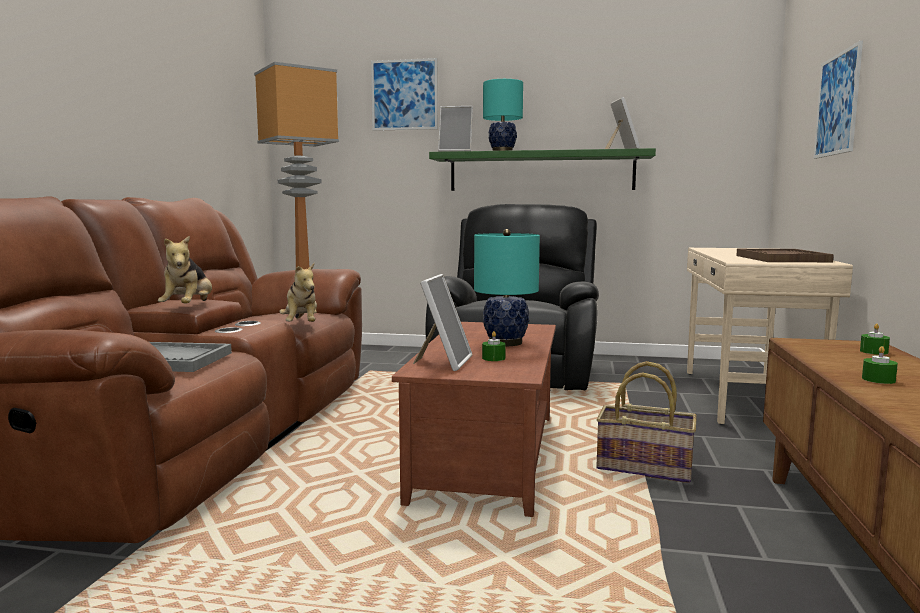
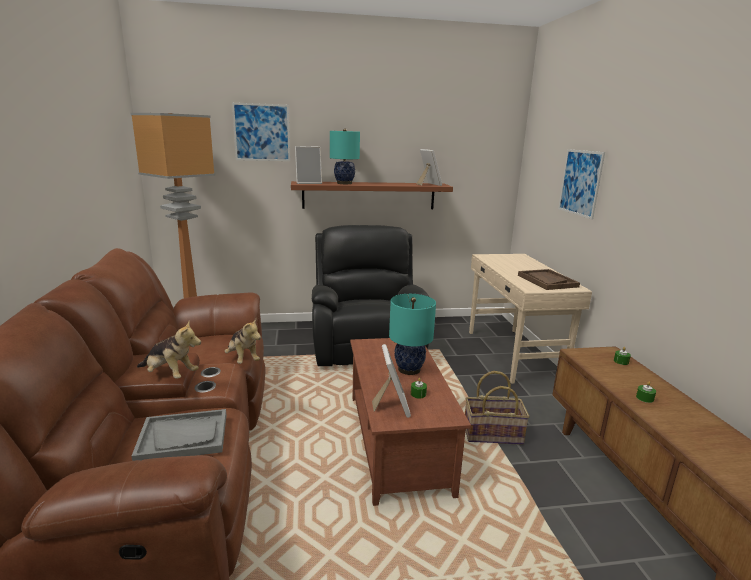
camera: 20 degrees left, 10 degrees up
(189, 308) = (170, 374): plush toy -> plush toy turned 45 degrees counterclockwise
(541, 172) = (369, 195): green shelf -> brown shelf

